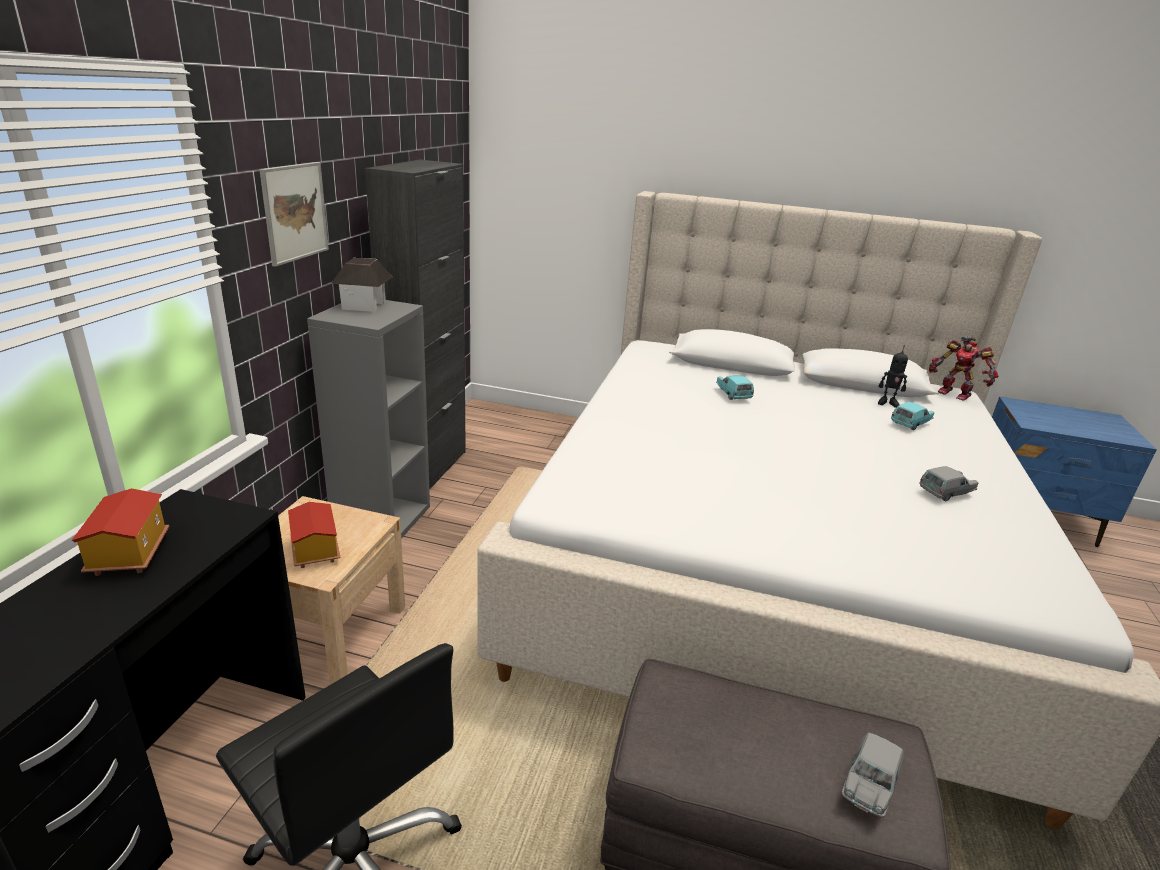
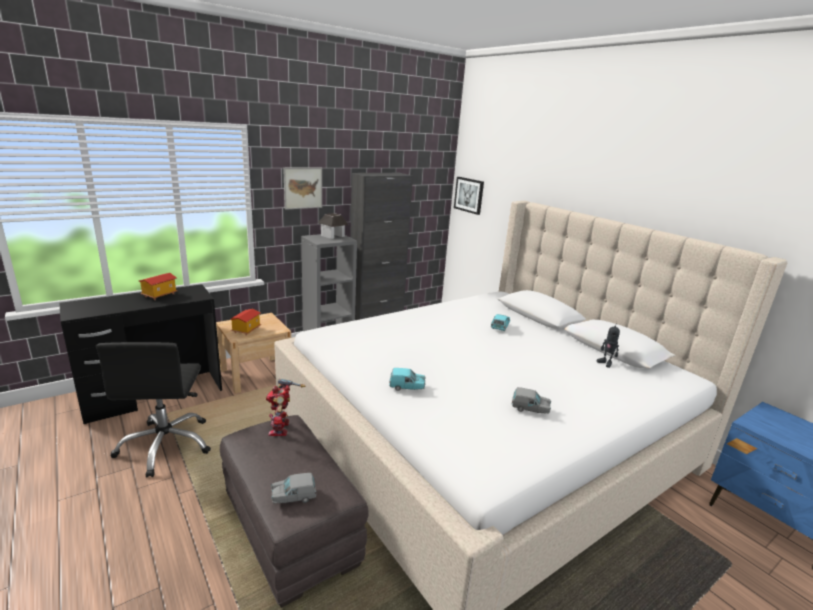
camera: 40 degrees right, 5 degrees down
(513, 190) = (469, 195): none -> picture
(910, 424) = (595, 376): turquoise toy car -> turquoise toy car (407, 387)
(954, 393) = (683, 377): toy robot -> toy robot (281, 428)

